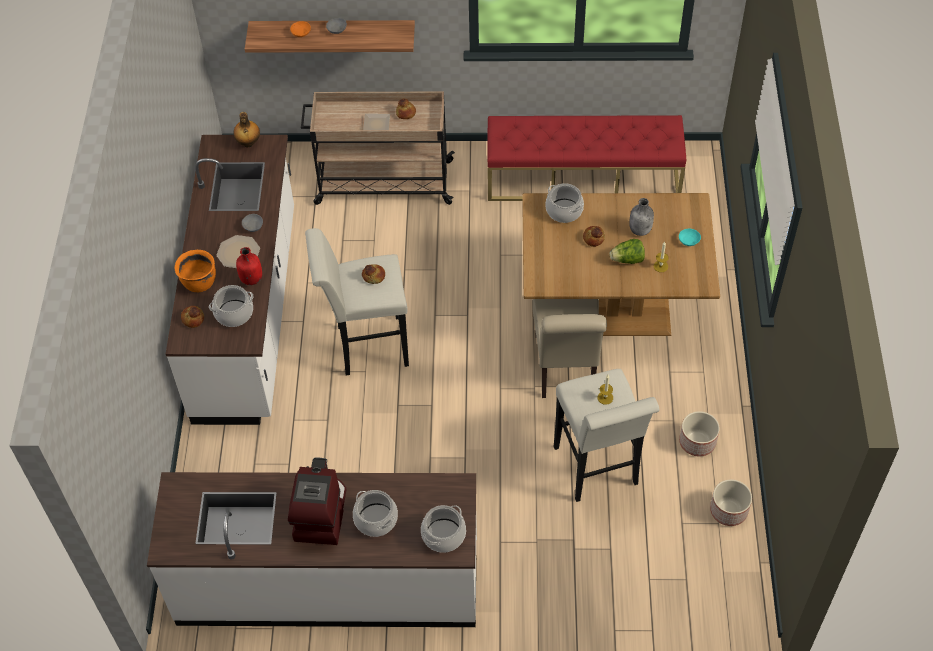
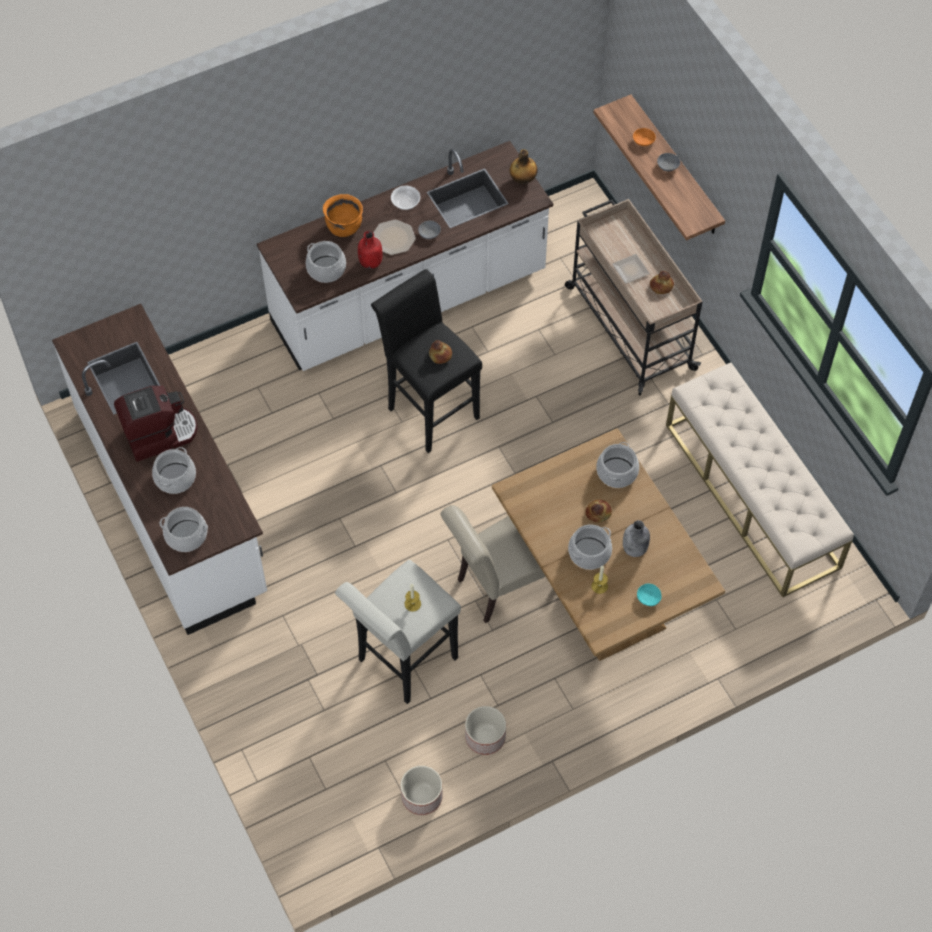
camera: 60 degrees right, 5 degrees up
(193, 318) = (303, 243): bread -> none
(208, 229) = (406, 203): none -> bowl
(366, 346) = (429, 409): white stool -> black stool
(583, 178) = (752, 495): red bench -> beige bench
(627, 260) = (589, 553): lettuce -> cooking pot

